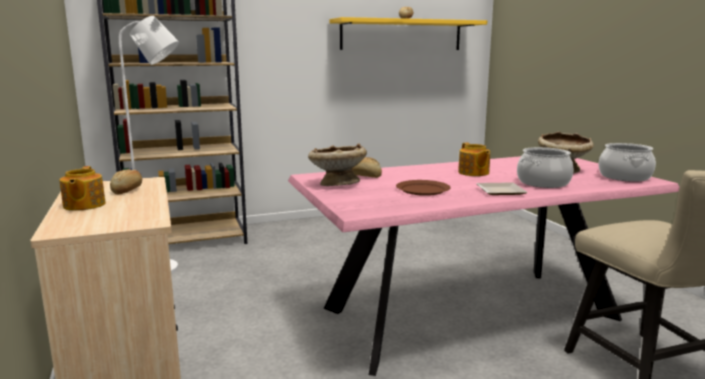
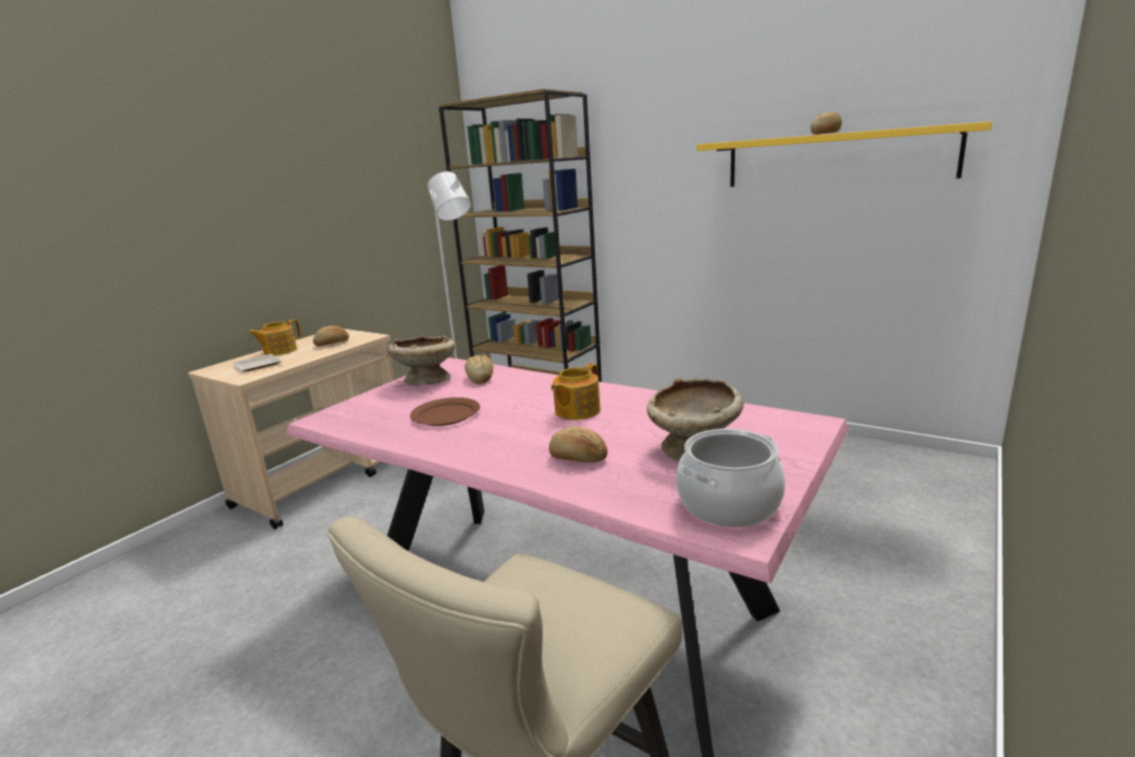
camera: 55 degrees right, 5 degrees up
(499, 191) = (488, 447): plate -> plate (259, 364)
(543, 183) = (577, 459): cooking pot -> bread

